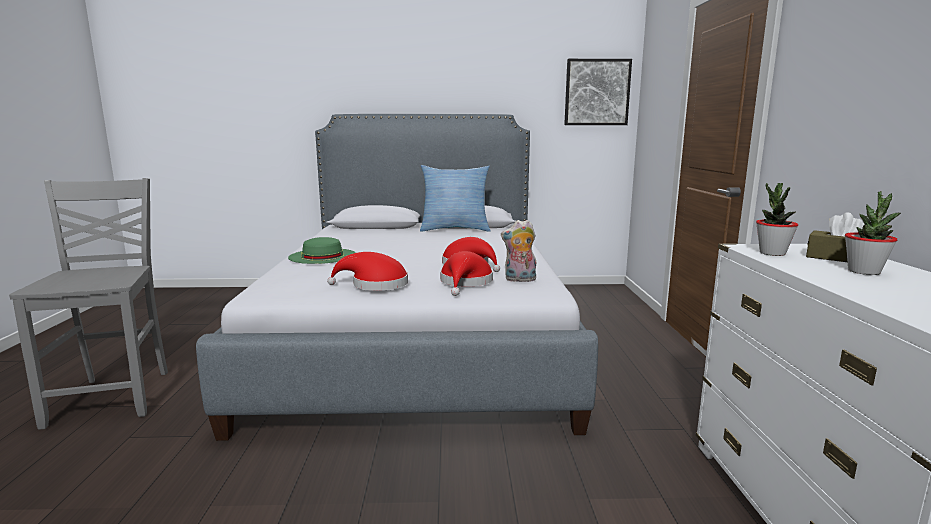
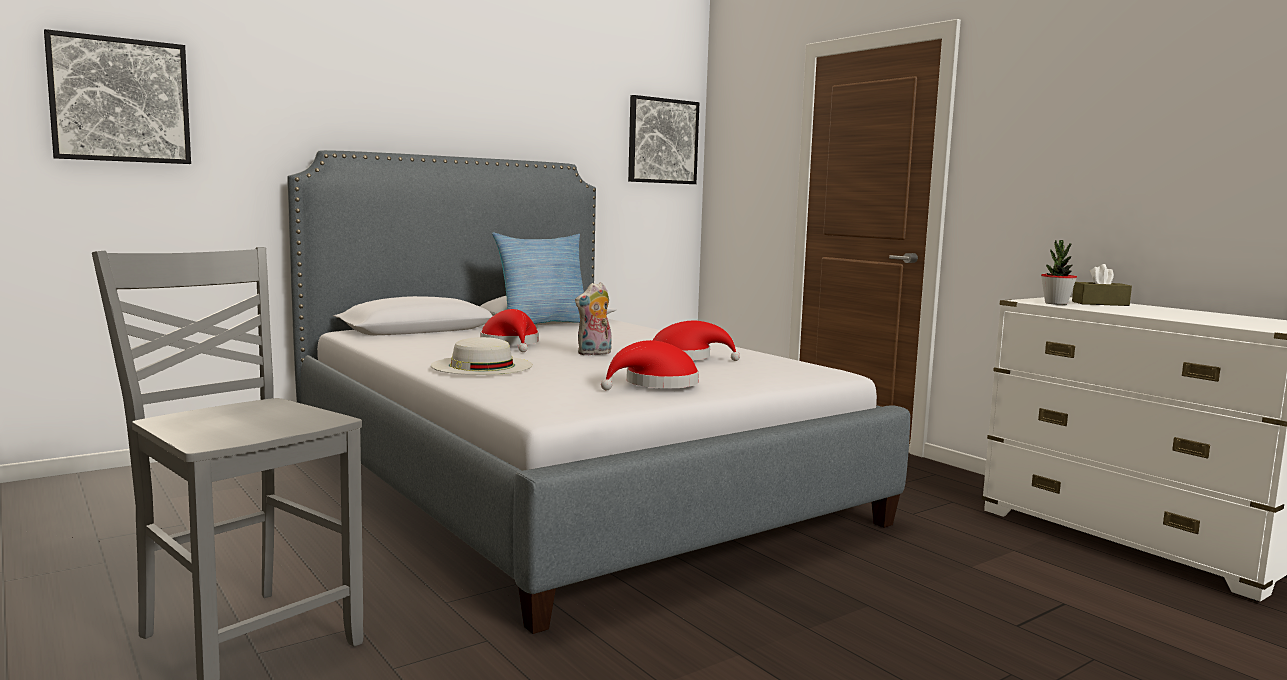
camera: 35 degrees left, 5 degrees down
(232, 93) = (120, 100): none -> picture
(322, 256) = (482, 365): green hat -> white hat
(465, 282) = (740, 372): red hat -> red hat (511, 344)
(519, 280) = (779, 365): plush toy -> plush toy (594, 353)
(864, 271) = (1139, 309): potted plant -> none

